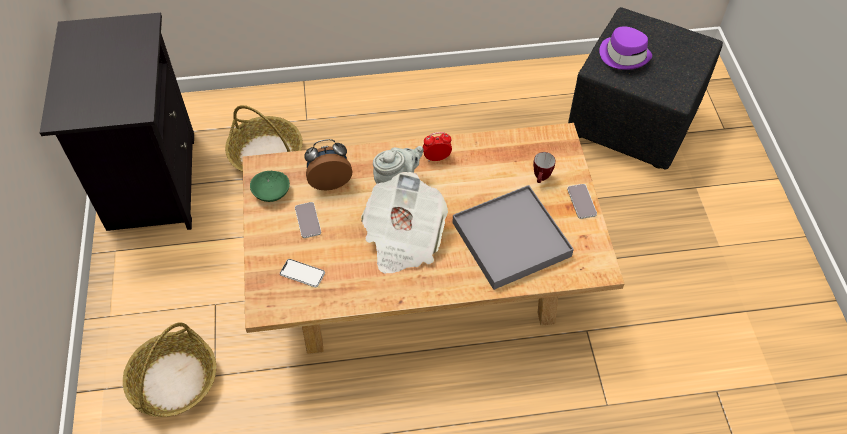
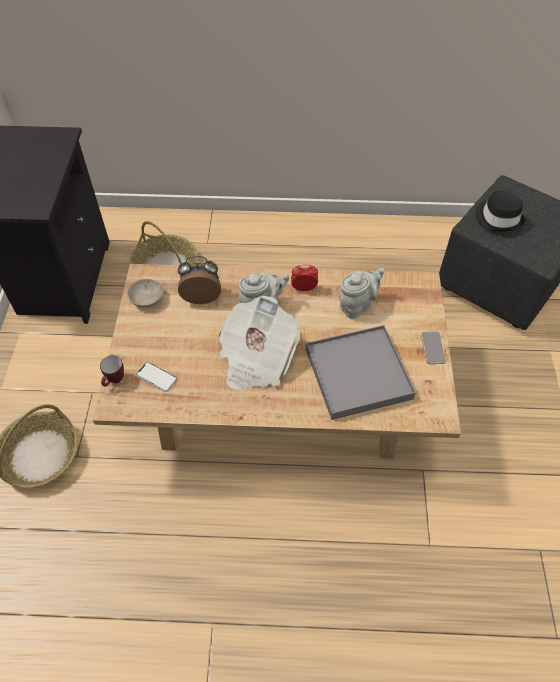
camera: 10 degrees right, 0 degrees up
(270, 193) = (146, 299): green bowl -> beige bowl
(308, 220) = (173, 329): phone -> none
(496, 168) = (357, 305): none -> grey teapot
(541, 179) = (398, 321): mug -> mug (114, 381)
(624, 55) = (498, 218): purple hat -> black hat

